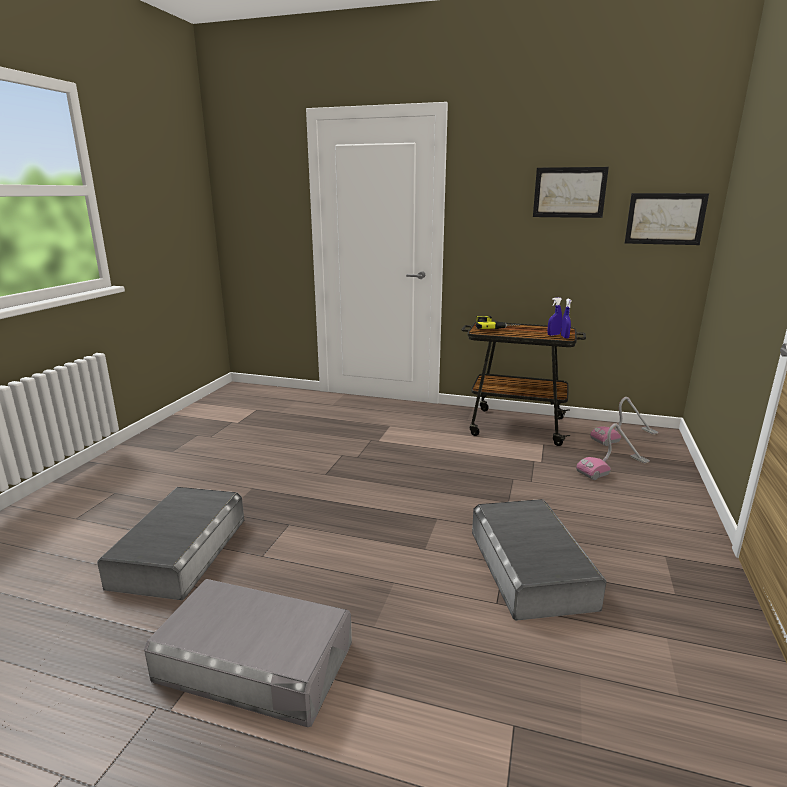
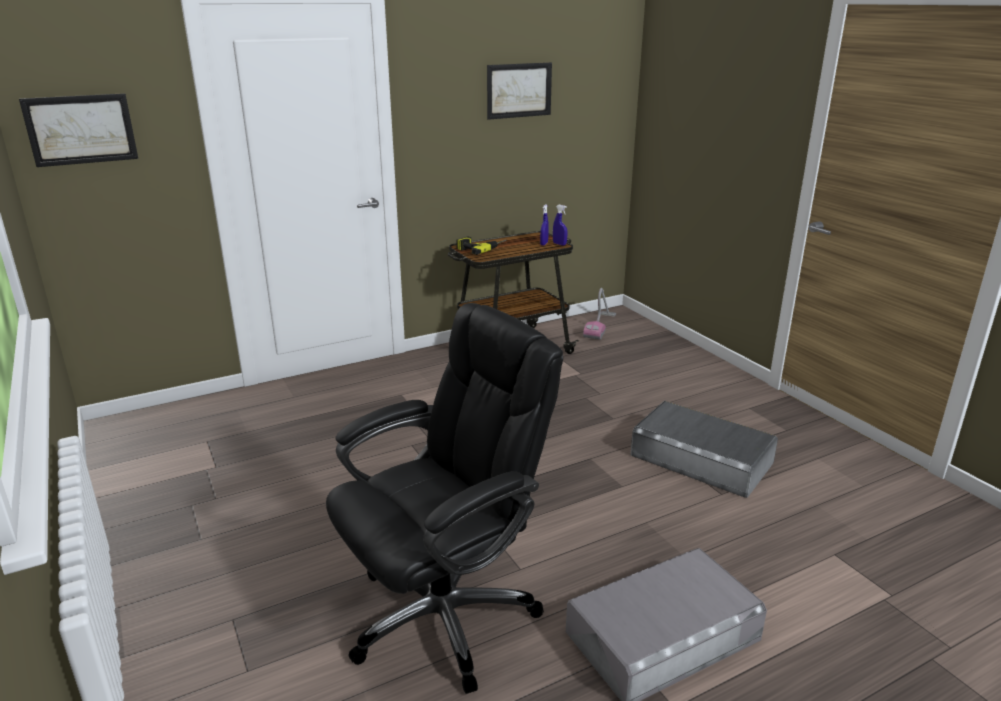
camera: 45 degrees left, 5 degrees up
(180, 552) = (443, 615): grey storage box -> black office chair
(613, 467) = (632, 356): vacuum cleaner -> none
(665, 219) = (598, 111): picture -> picture (81, 129)

